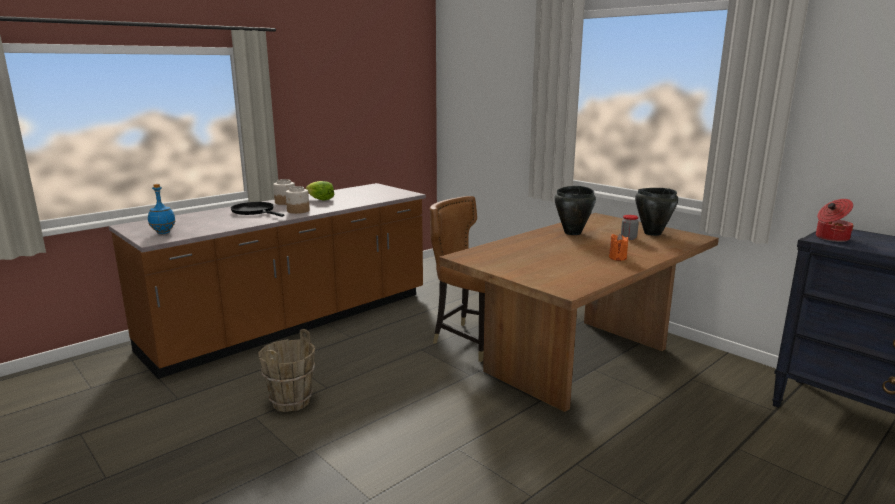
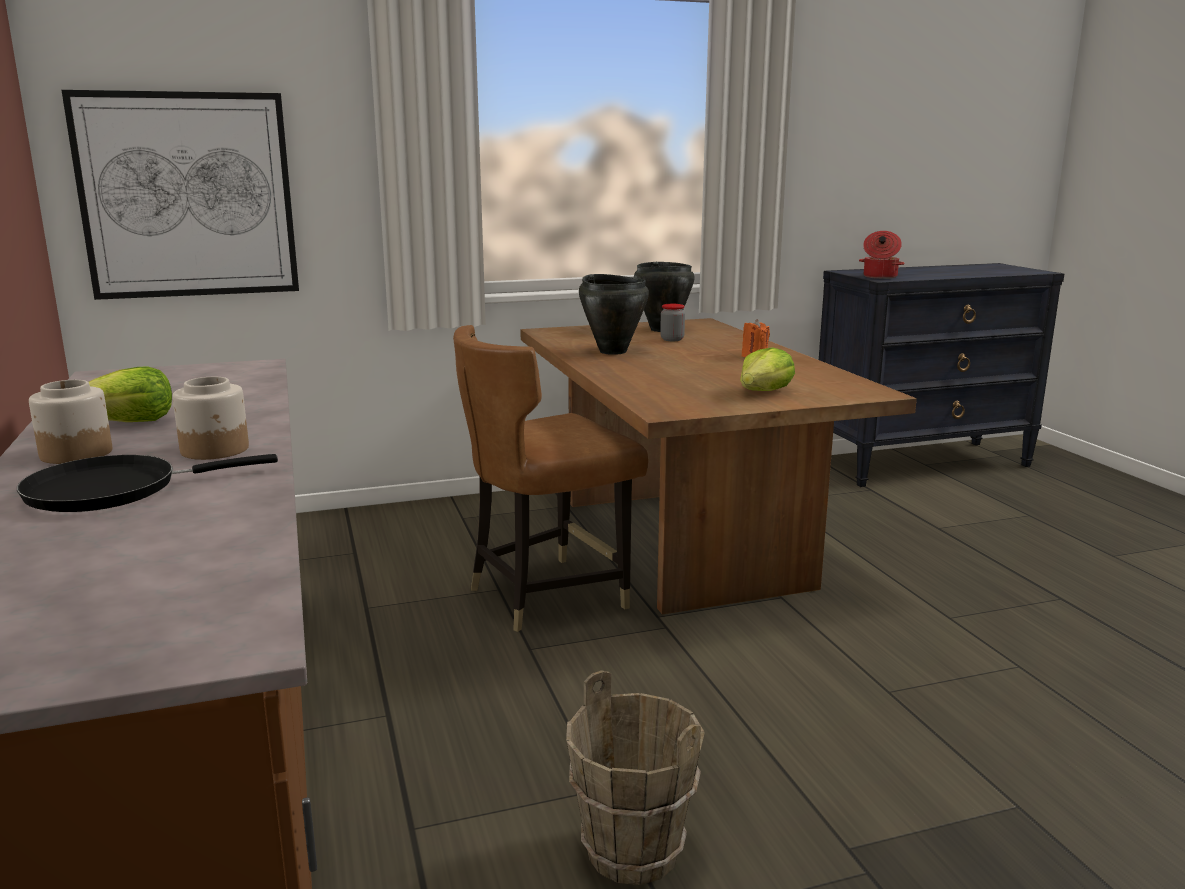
camera: 65 degrees left, 0 degrees up
(163, 233) = (147, 625): blue bottle -> none
(474, 120) = (188, 196): none -> picture
(529, 268) = (764, 392): none -> lettuce

